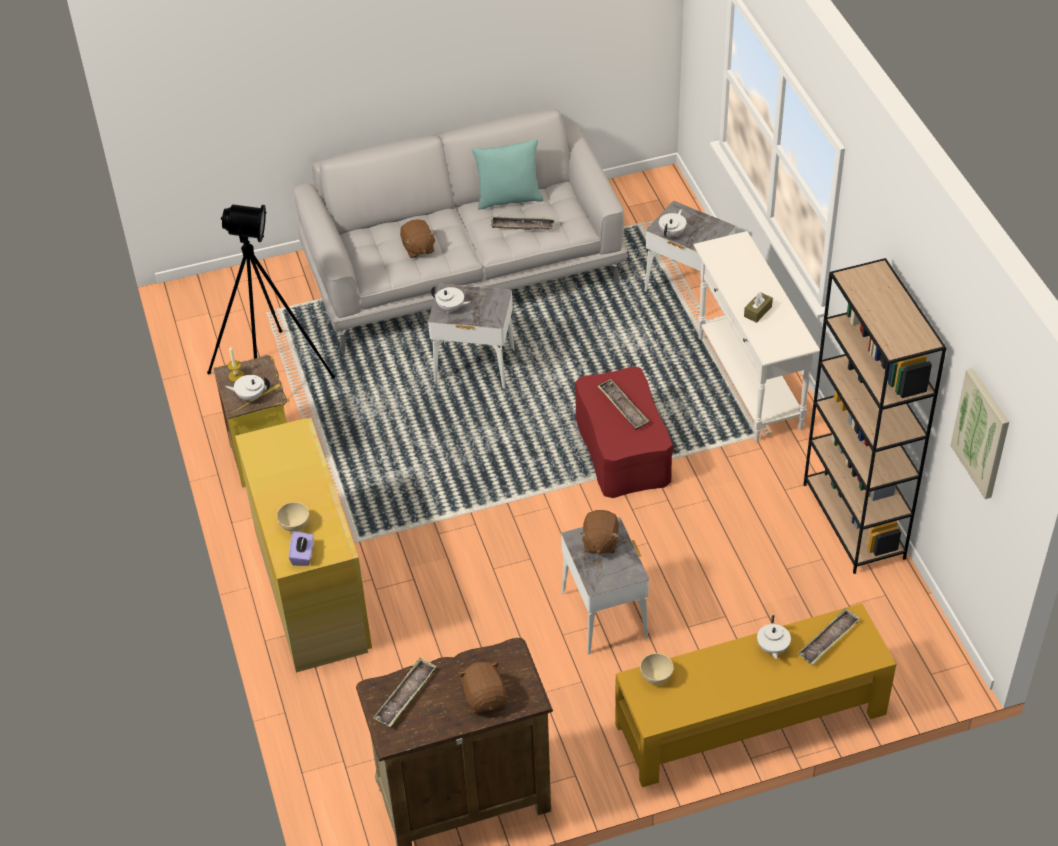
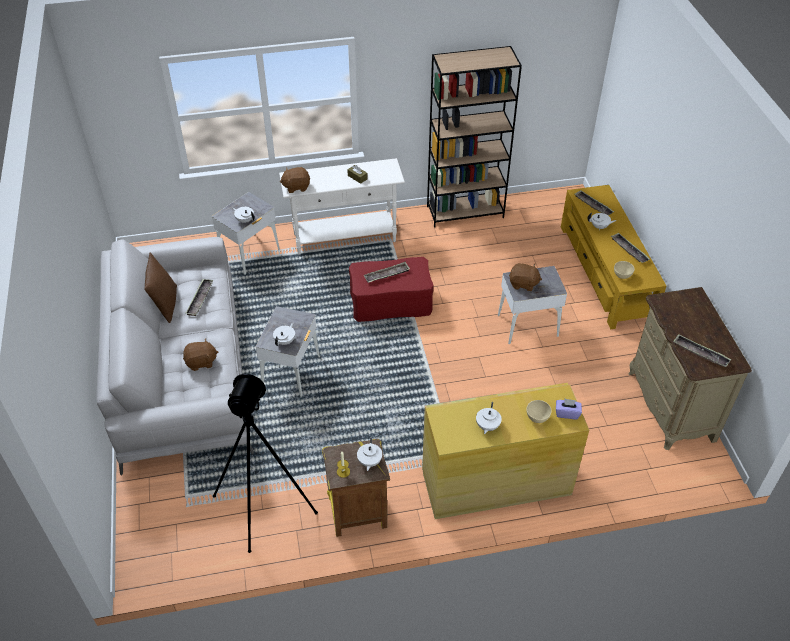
camera: 85 degrees left, 0 degrees up
(279, 477) = (487, 426): none -> white teapot
(484, 697) = (696, 315): brown plush toy -> brown plush toy (296, 186)
(509, 199) = (165, 304): turquoise pillow -> brown pillow
(721, 689) = (629, 250): none -> tray
(982, 433) = (550, 63): picture -> none

